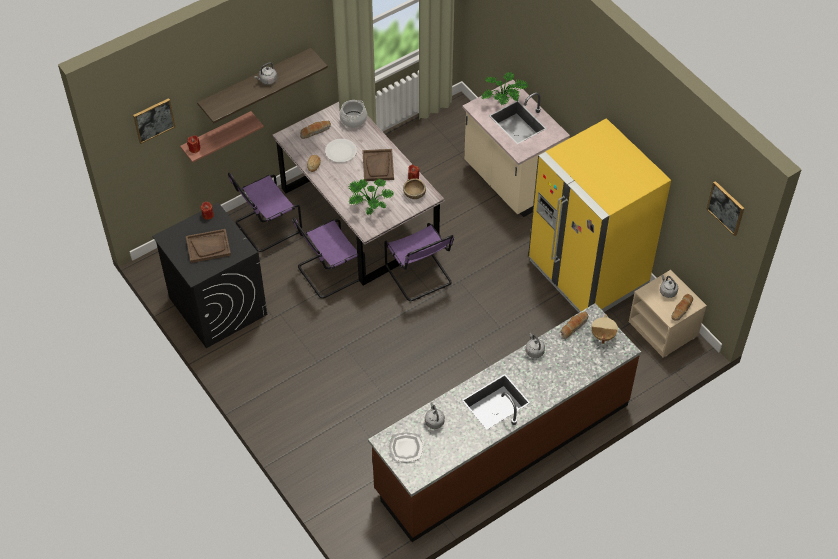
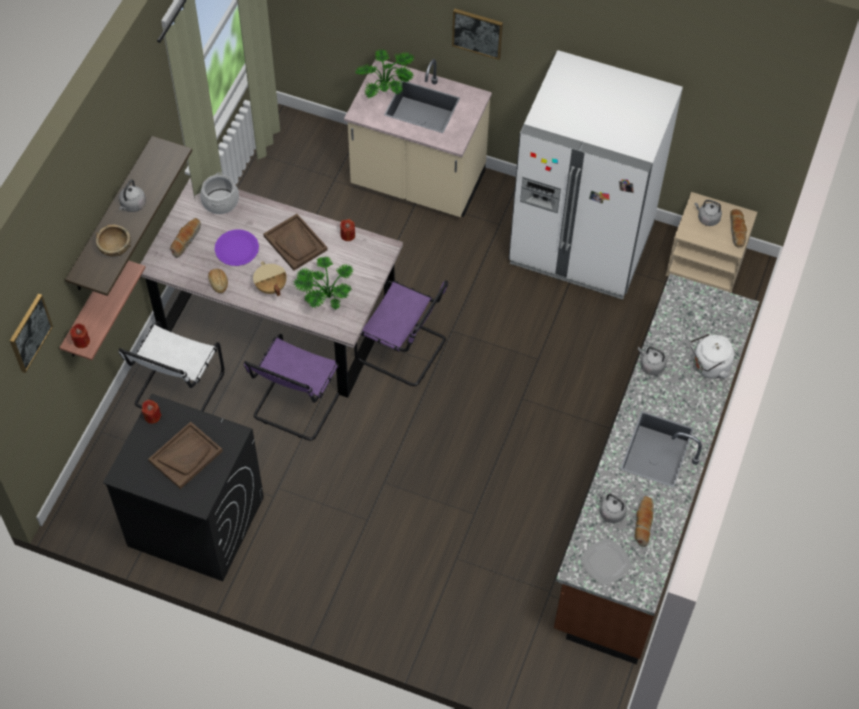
camera: 35 degrees left, 5 degrees up
(266, 227) = (177, 391): purple chair -> white chair
(340, 151) = (236, 249): white plate -> purple plate
(414, 193) = (364, 254): brown bowl -> brown bowl (115, 247)
(572, 372) = (709, 366): none -> white kettle
(573, 327) = (669, 314): bread -> bread (643, 523)
(587, 273) = (581, 244): yellow fridge -> white fridge
(602, 335) = (706, 306): beige cooking pot -> beige cooking pot (270, 287)
(726, 208) = (780, 88): picture -> picture (477, 33)

